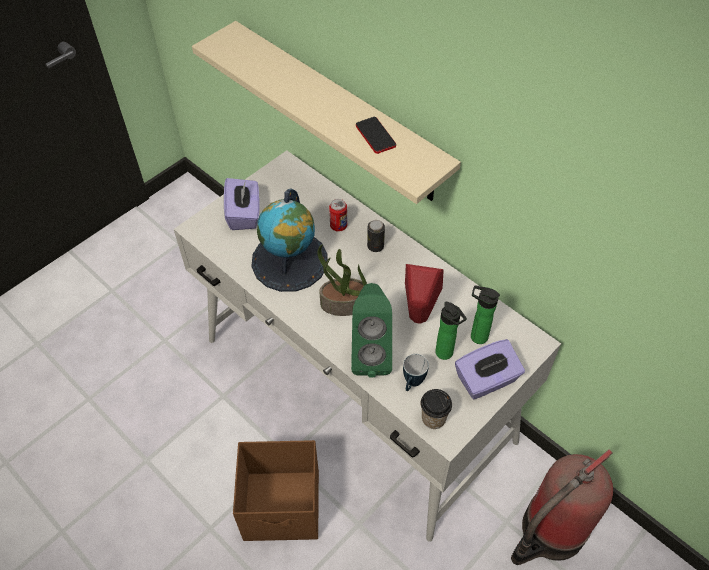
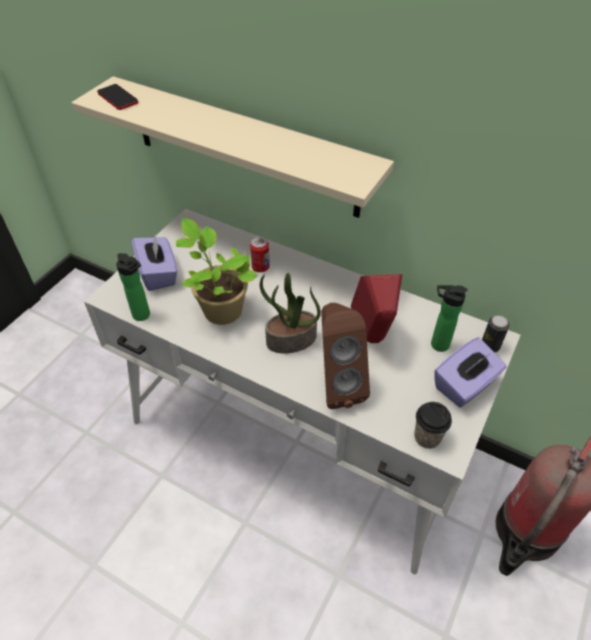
camera: 15 degrees left, 5 degrees down
(283, 506) = (255, 577): brown storage box -> none
(290, 261) = (220, 309): globe -> potted plant
(371, 354) = (337, 384): green speaker -> brown speaker
(375, 136) = (297, 151): phone -> phone (117, 98)
(375, 246) = (304, 279): can -> can (490, 346)
(412, 384) = (391, 406): mug -> none
(446, 354) = (414, 368): bottle -> bottle (143, 316)

